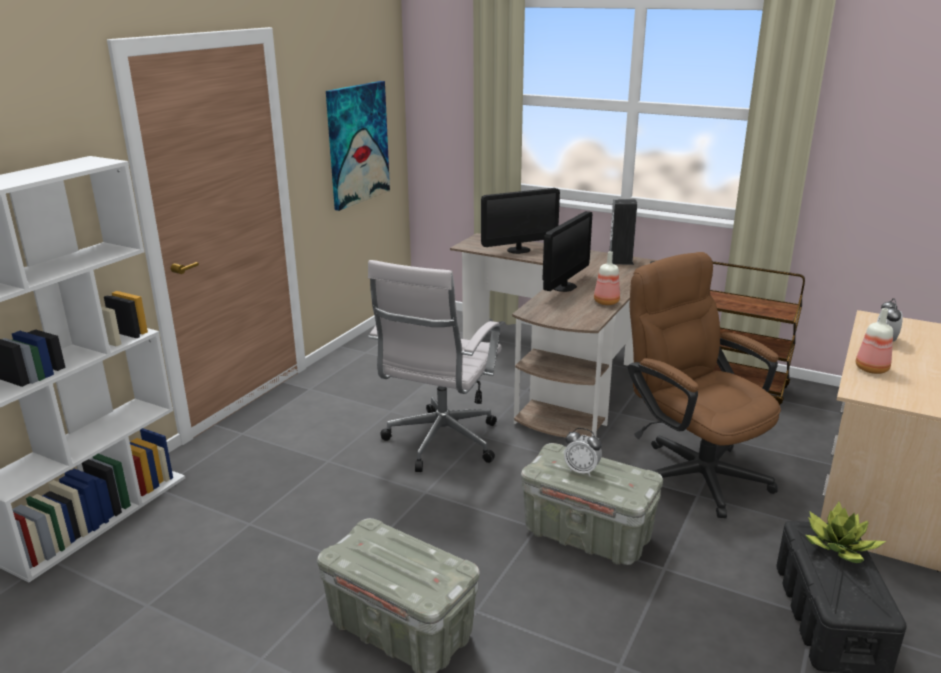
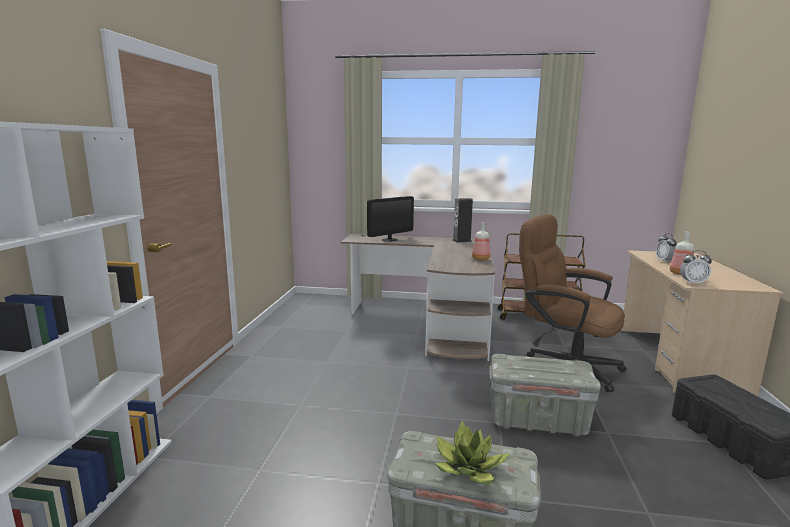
camera: 20 degrees left, 10 degrees down
(357, 144) = (265, 170): picture -> none
(440, 444) = (382, 378): white office chair -> none
(564, 287) = (443, 254): monitor -> none
(581, 470) = (535, 367): alarm clock -> alarm clock (693, 283)
(839, 547) = (725, 388): potted plant -> potted plant (469, 469)

